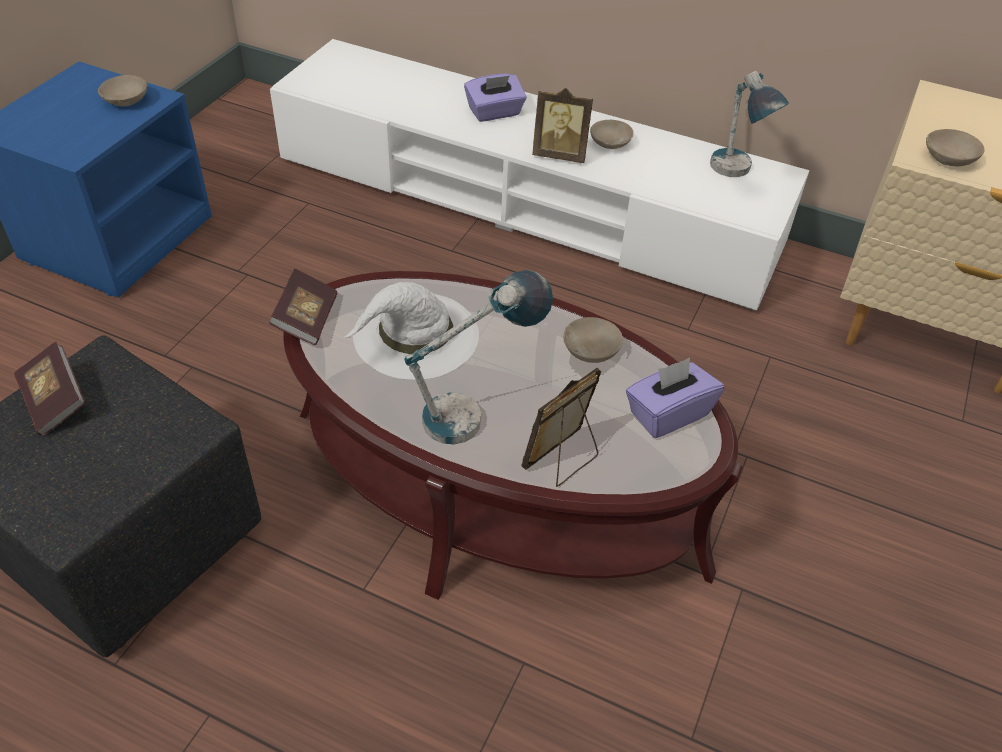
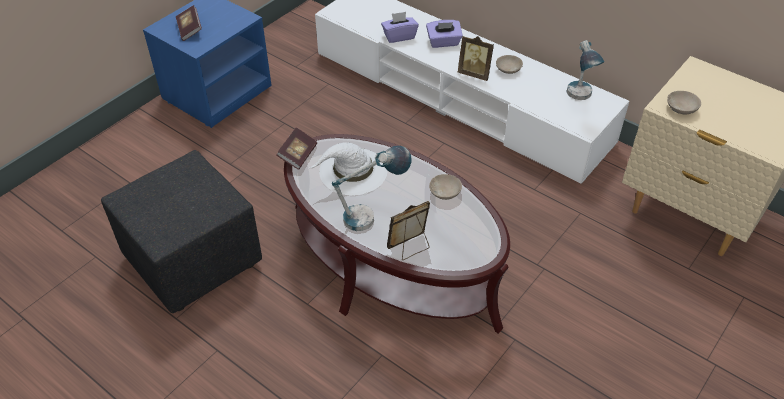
camera: 15 degrees right, 0 degrees up
(55, 401) = (166, 180): book -> book (190, 29)
(128, 100) = (231, 18): beige bowl -> none
(668, 413) = (475, 232): purple tissue box -> purple tissue box (399, 36)

